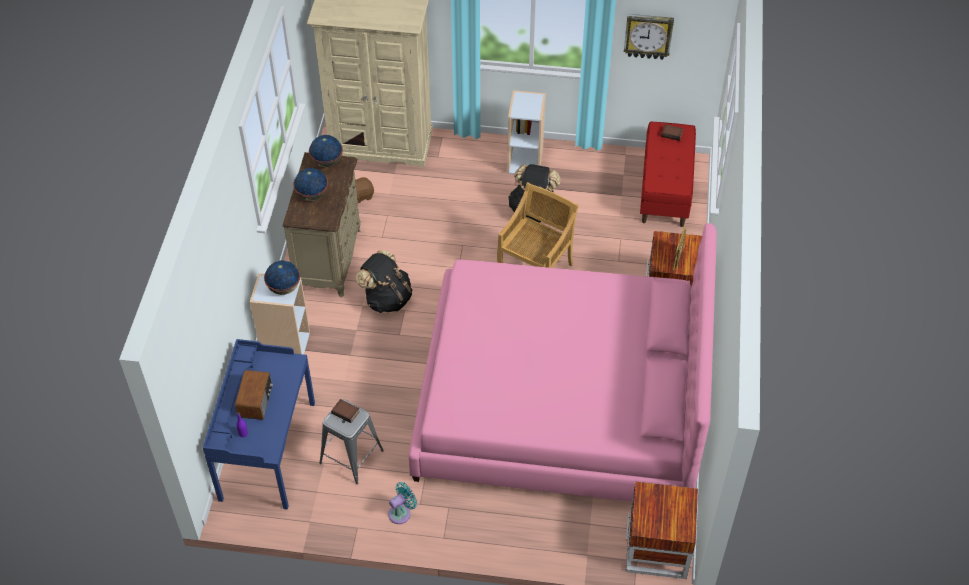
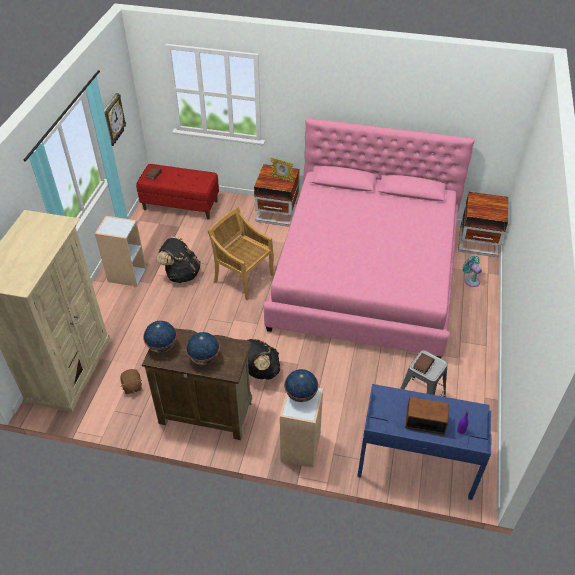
camera: 85 degrees left, 5 degrees down
(401, 512) = (468, 369): turquoise fan -> turquoise fan (471, 280)

